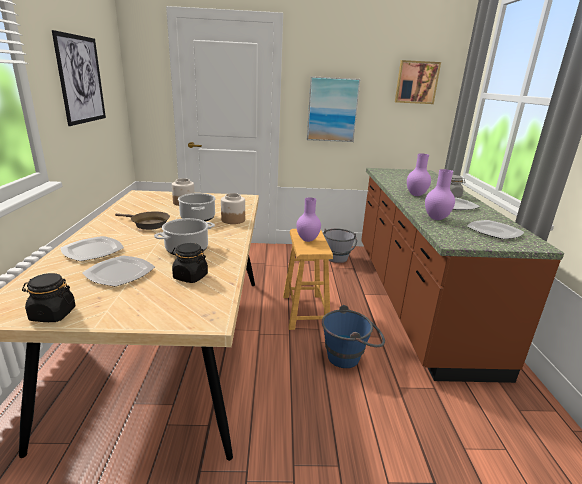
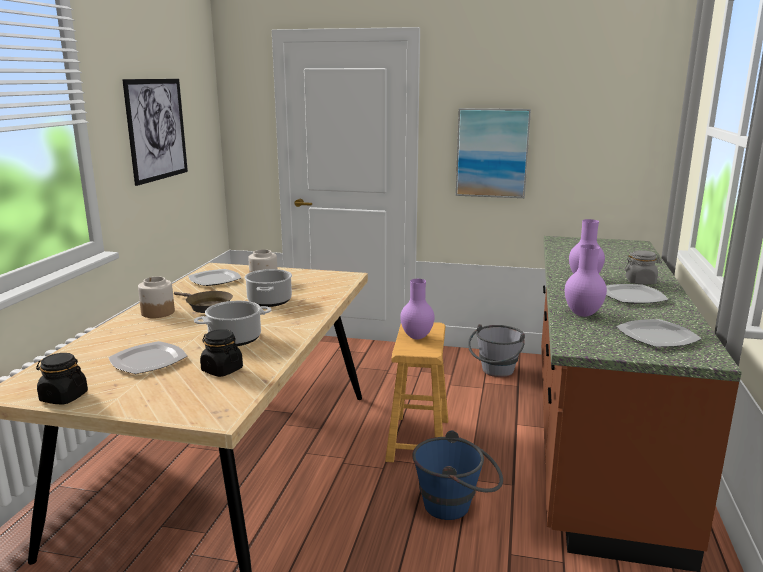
camera: 15 degrees right, 5 degrees down
(92, 251) = (131, 334): plate -> plate (214, 280)
(233, 220) = (312, 305): jar -> jar (157, 312)
(416, 82) = (619, 111): picture -> none

